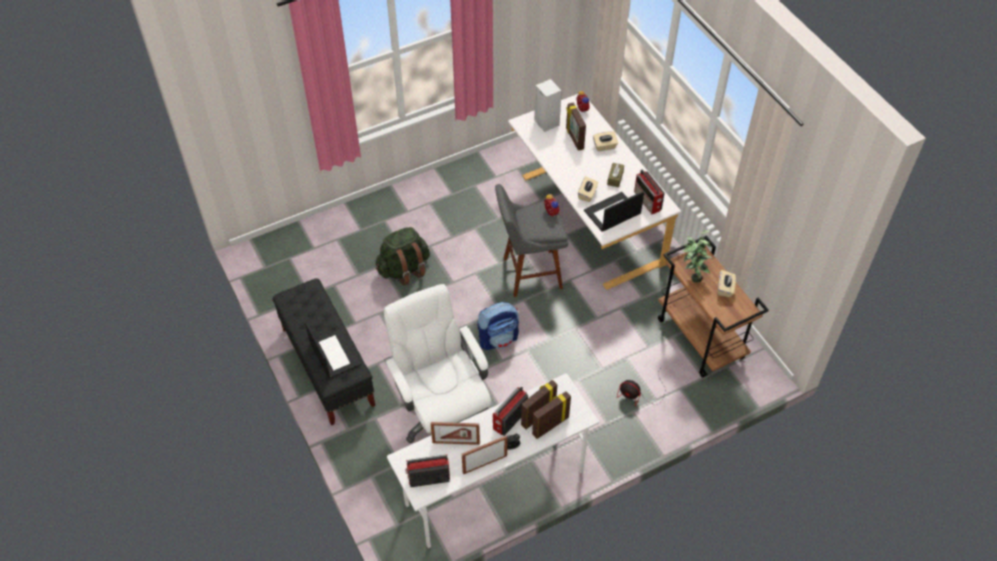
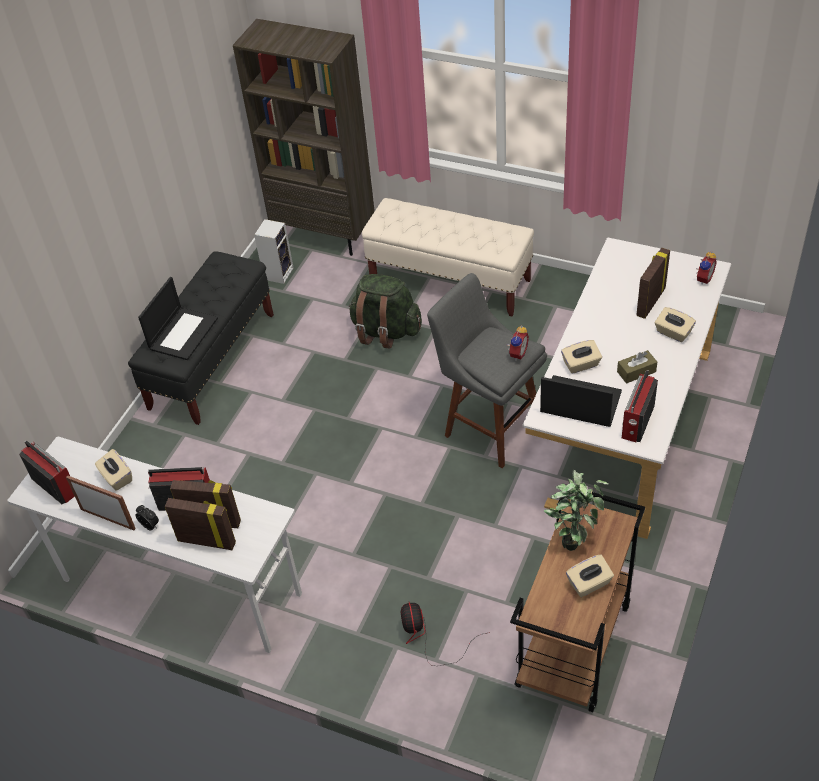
camera: 55 degrees right, 5 degrees down
(285, 243) = (325, 235): none -> brown bookcase
(400, 214) = (450, 282): none -> beige bench
(441, 412) = (237, 479): white office chair -> none
(456, 443) = (116, 478): picture frame -> beige tissue box
(498, 339) = (376, 461): backpack -> none
(545, 122) = (643, 265): speaker -> speaker (278, 273)

